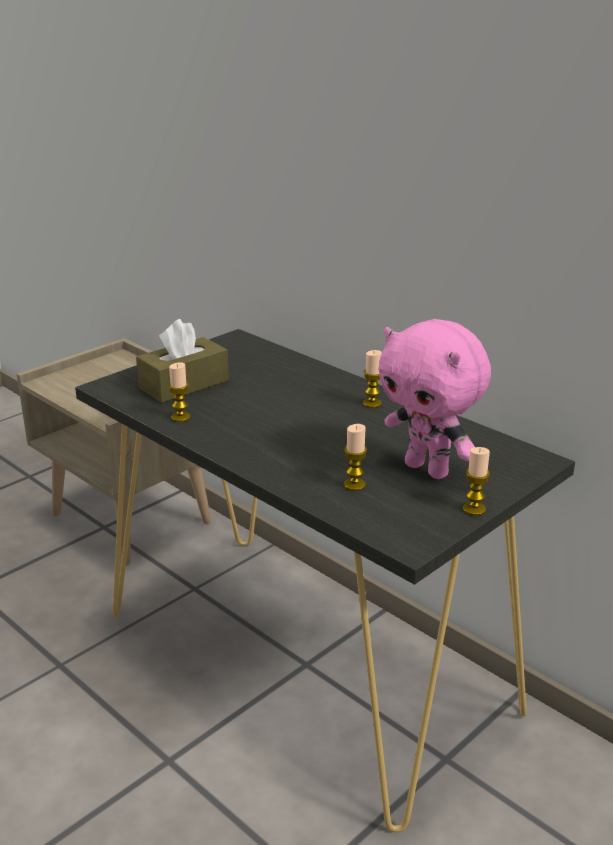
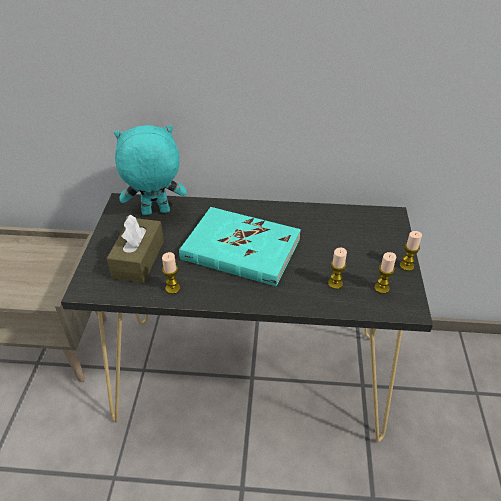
camera: 40 degrees left, 15 degrees up
(255, 357) = (155, 213): none -> turquoise plush toy
(295, 417) = (241, 249): none -> turquoise book
(372, 403) = (268, 217): candle -> candle (381, 288)
(428, 469) = (354, 250): pink plush toy -> none

